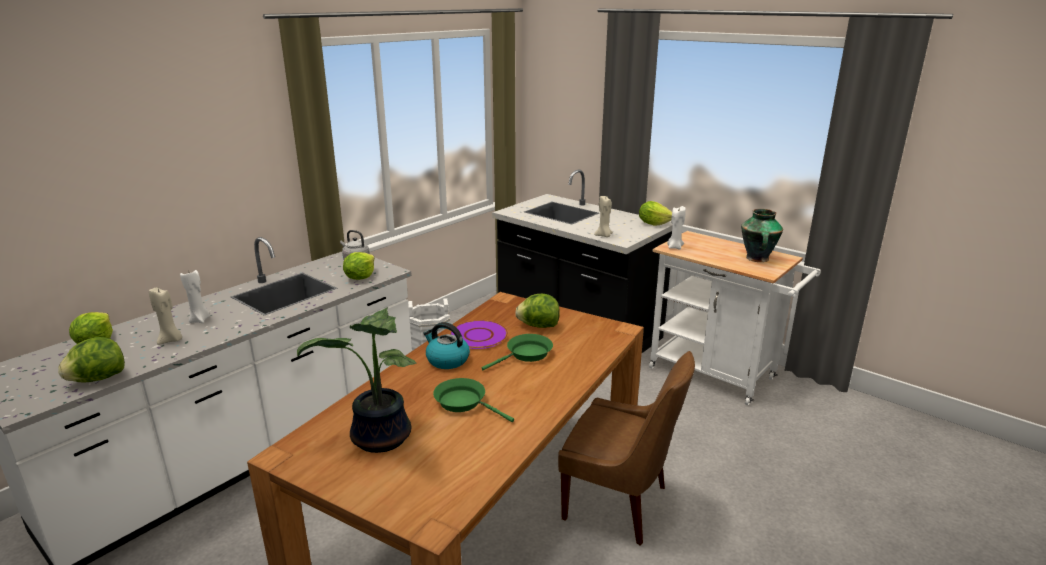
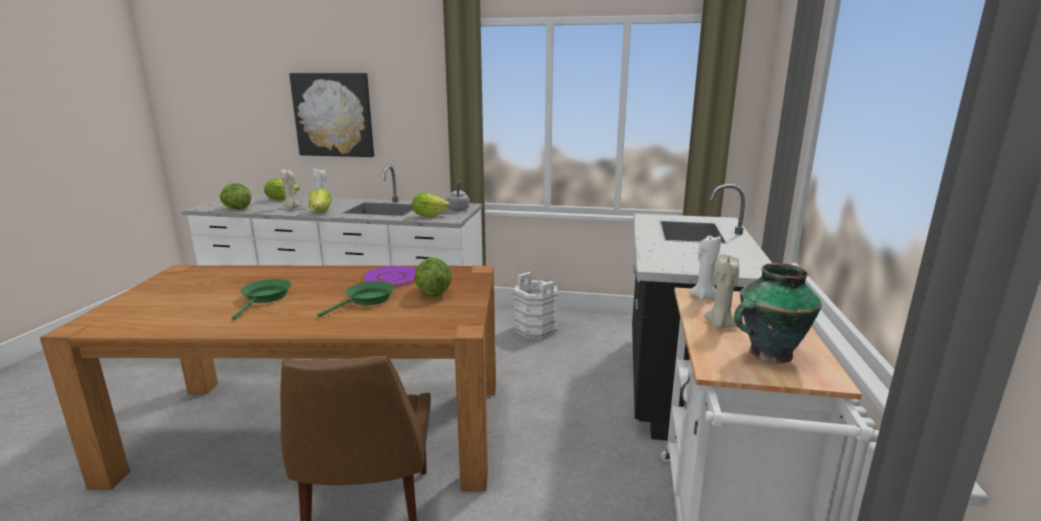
camera: 60 degrees right, 5 degrees down
(117, 191) = (333, 115): none -> picture
(379, 439) = (202, 287): potted plant -> none
(447, 360) = (337, 278): kettle -> none
(526, 354) = (367, 300): green frying pan -> green frying pan turned 75 degrees counterclockwise
(604, 236) = (655, 256): beige candle -> beige candle (719, 325)
(653, 223) = (752, 270): lettuce -> lettuce (321, 212)

